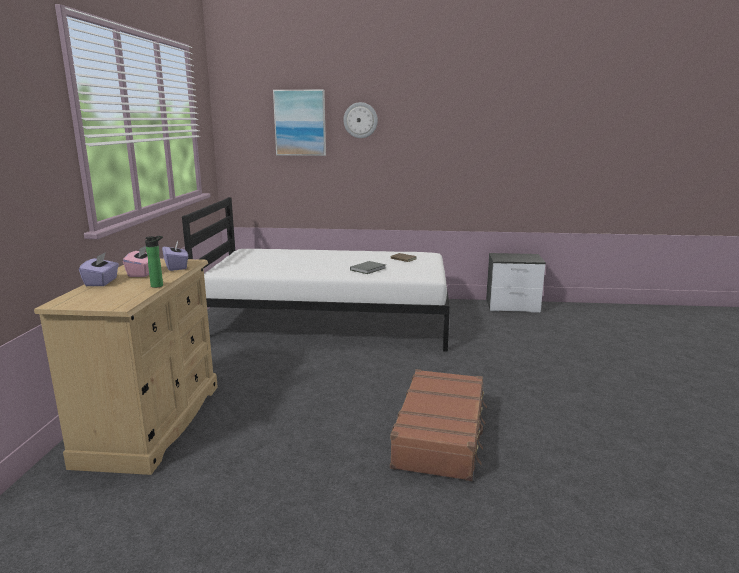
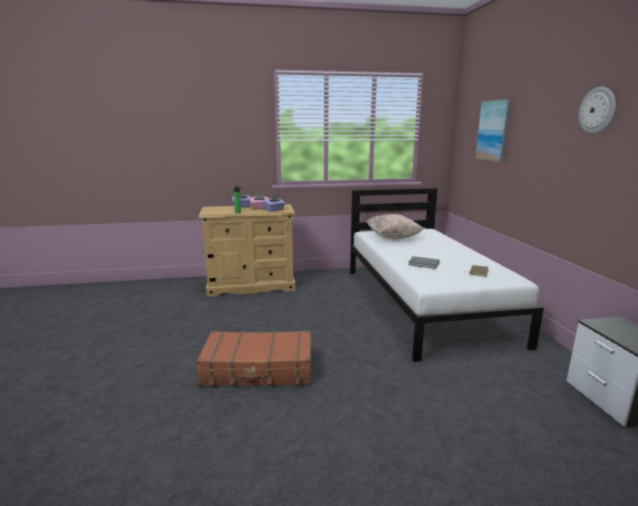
camera: 75 degrees right, 0 degrees up
(259, 265) = (392, 237): none -> beige pillow
(360, 120) = (531, 128): wall clock -> wall clock (597, 110)

